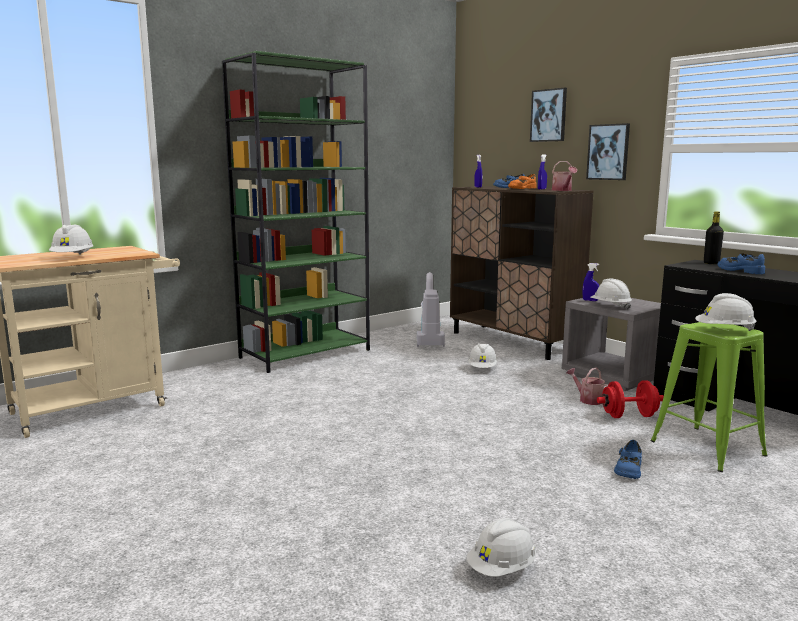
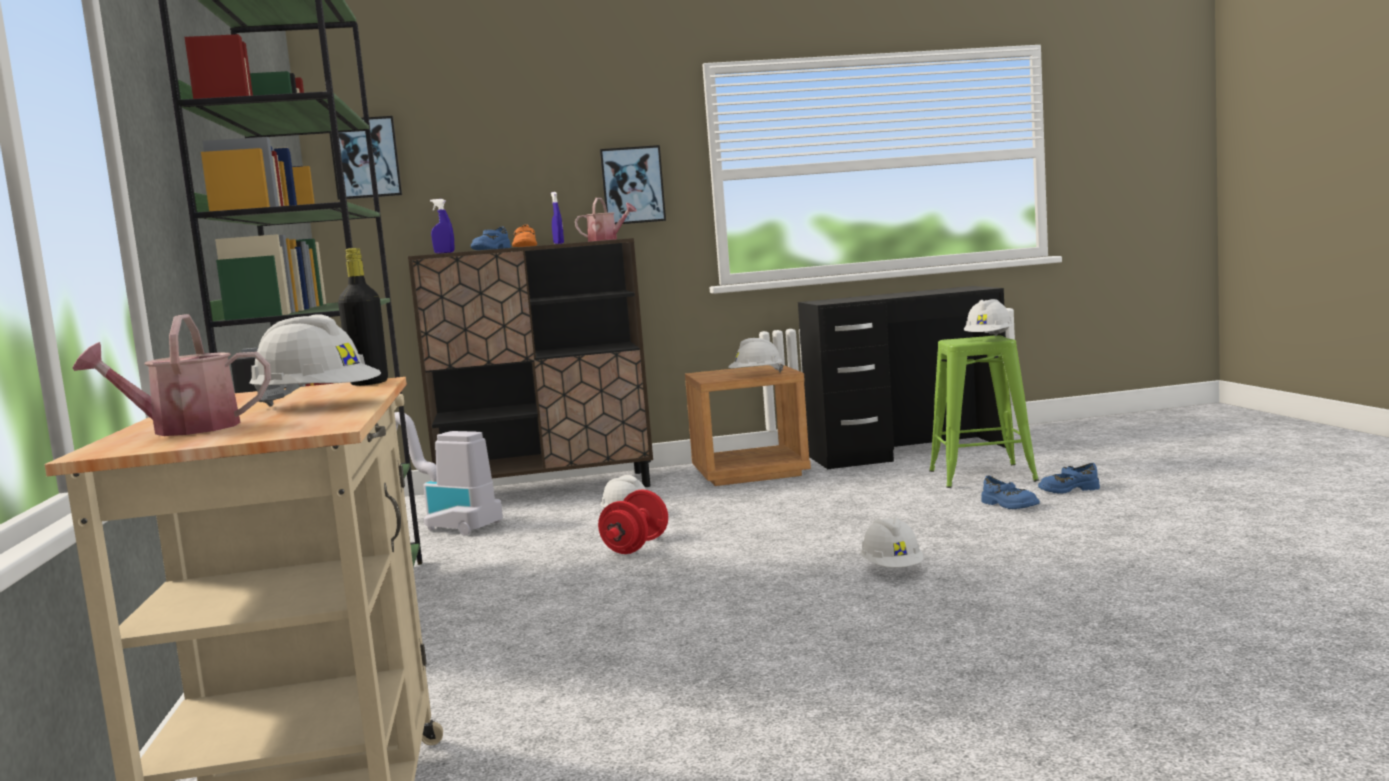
camera: 60 degrees left, 5 degrees down
(502, 569) = (1203, 575): white hard hat -> white hard hat (892, 569)
(549, 115) = (520, 137): picture -> picture (365, 158)
(588, 399) = (807, 491): watering can -> watering can (184, 429)
(590, 300) = (714, 377): blue spray bottle -> none
(613, 376) = (750, 473): grey nightstand -> brown nightstand
(629, 416) = (874, 485): red dumbbell -> red dumbbell (636, 546)
(711, 263) = (829, 299): black bottle -> black bottle (369, 383)
(741, 270) = (882, 296): blue shoe -> blue shoe (1068, 489)

